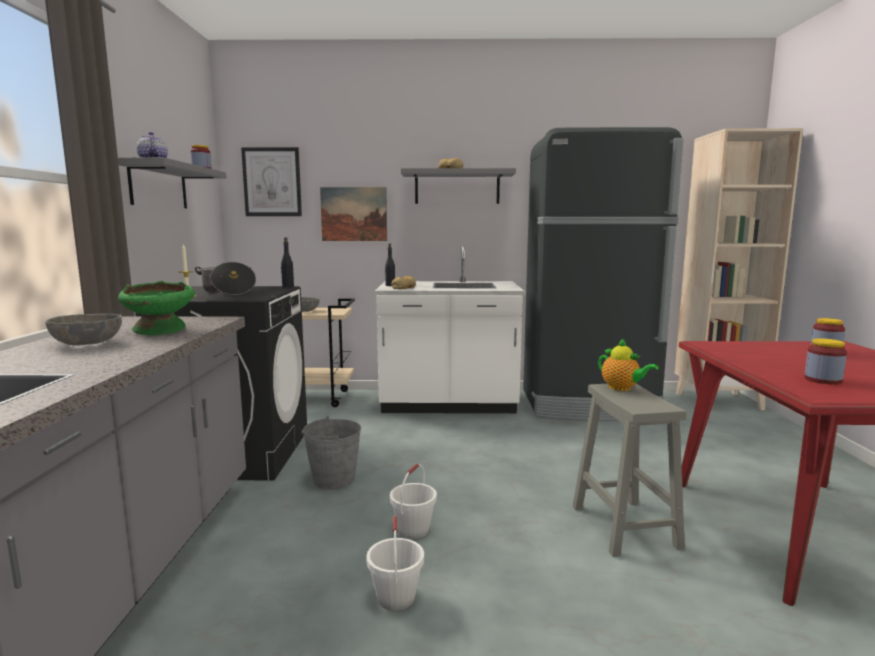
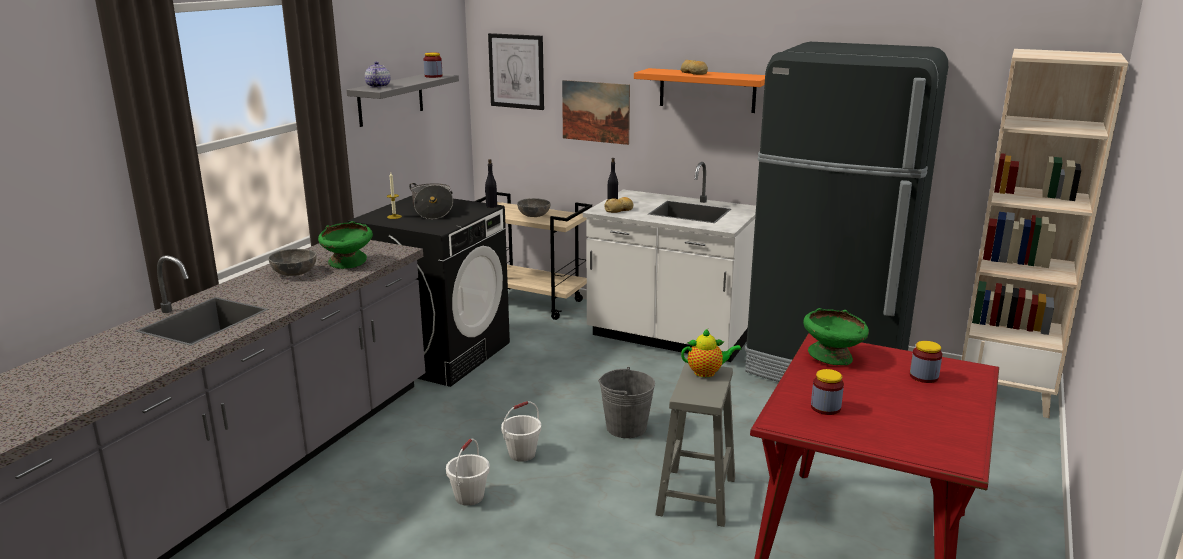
camera: 25 degrees right, 10 degrees up
(334, 479) = (497, 396): grey bucket -> grey bucket (626, 427)
(457, 187) = (707, 90): grey shelf -> orange shelf
(622, 388) = (707, 372): teapot -> teapot turned 75 degrees counterclockwise
(736, 350) = (832, 357): none -> green bowl

